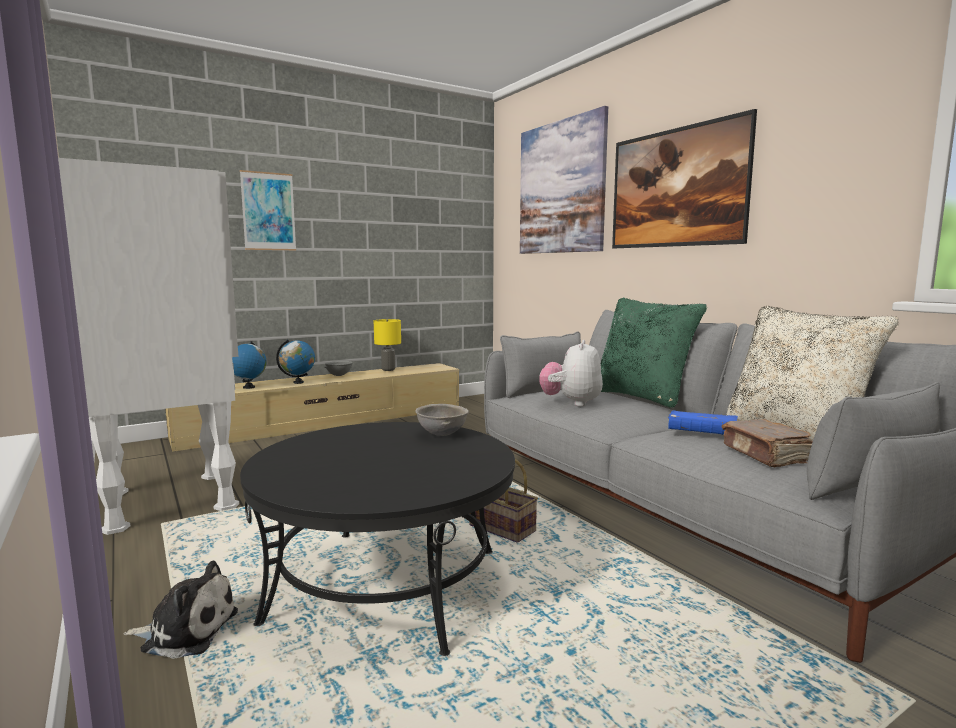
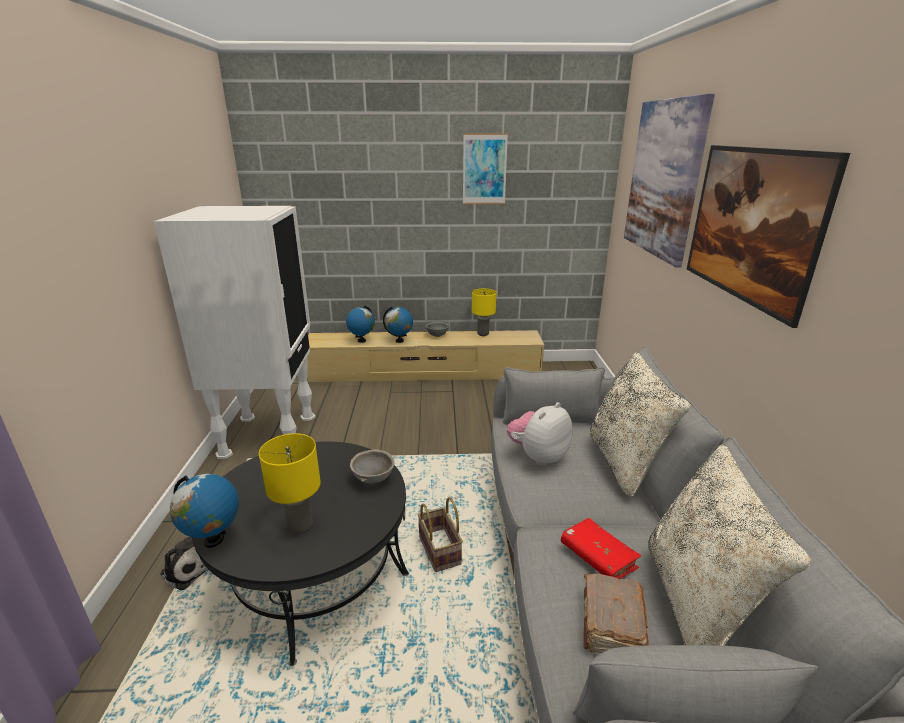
camera: 30 degrees right, 15 degrees up
(268, 211) = (385, 194): picture -> picture (484, 169)
(317, 499) = (213, 540): none -> globe
(411, 470) = (299, 526): none -> yellow table lamp
(642, 399) = (623, 466): green pillow -> beige pillow
(701, 433) = (597, 557): blue book -> red book

